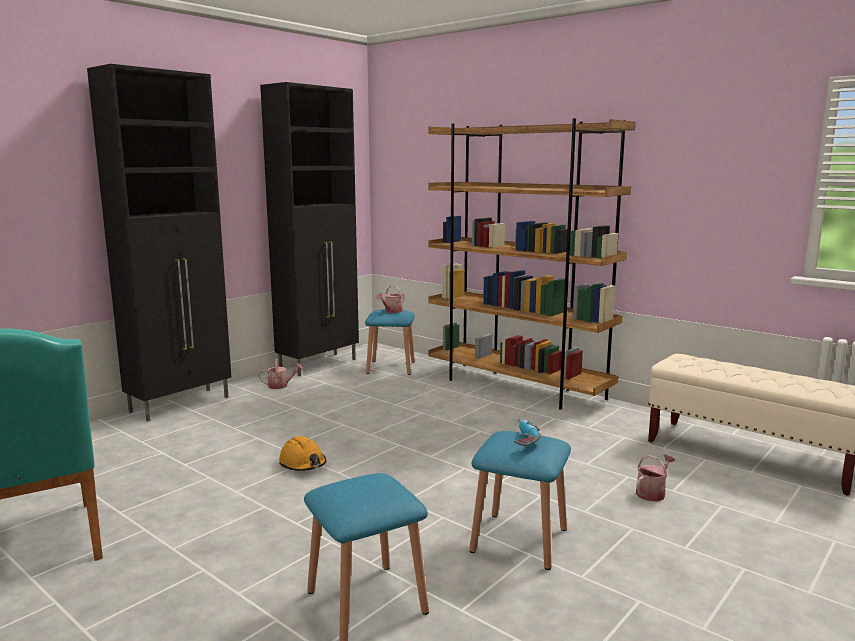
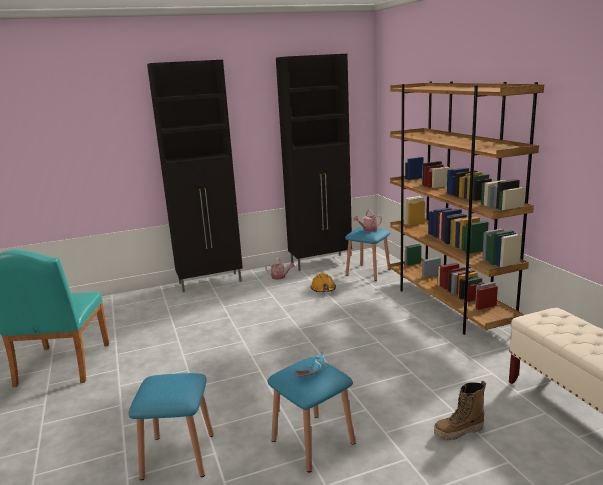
camera: 30 degrees right, 5 degrees up
(303, 464) = (236, 343): orange hard hat -> orange hard hat (323, 289)
(652, 493) = (458, 432): watering can -> boot

